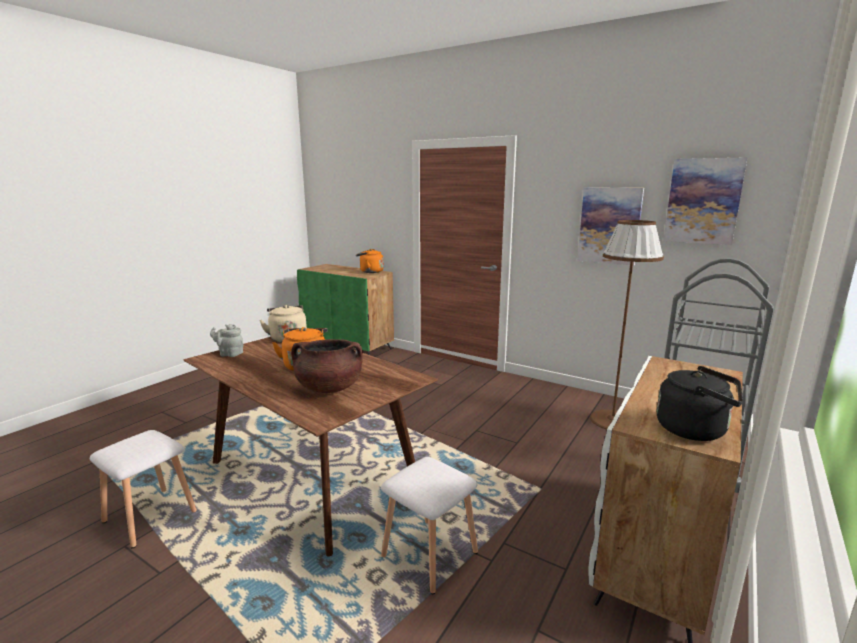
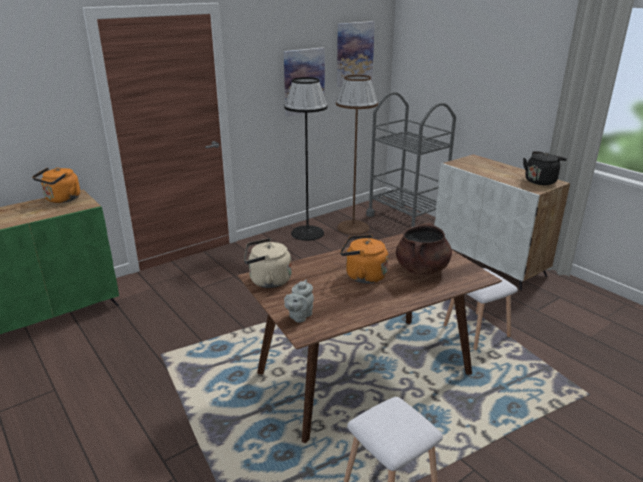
camera: 70 degrees left, 10 degrees up
(562, 398) = (307, 233): none -> black floor lamp

